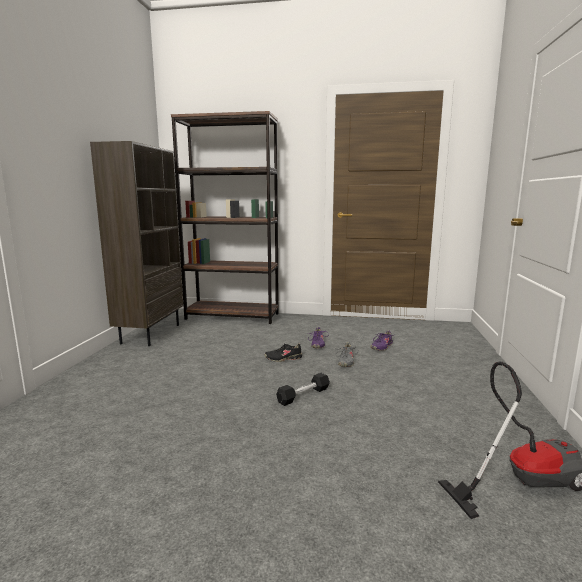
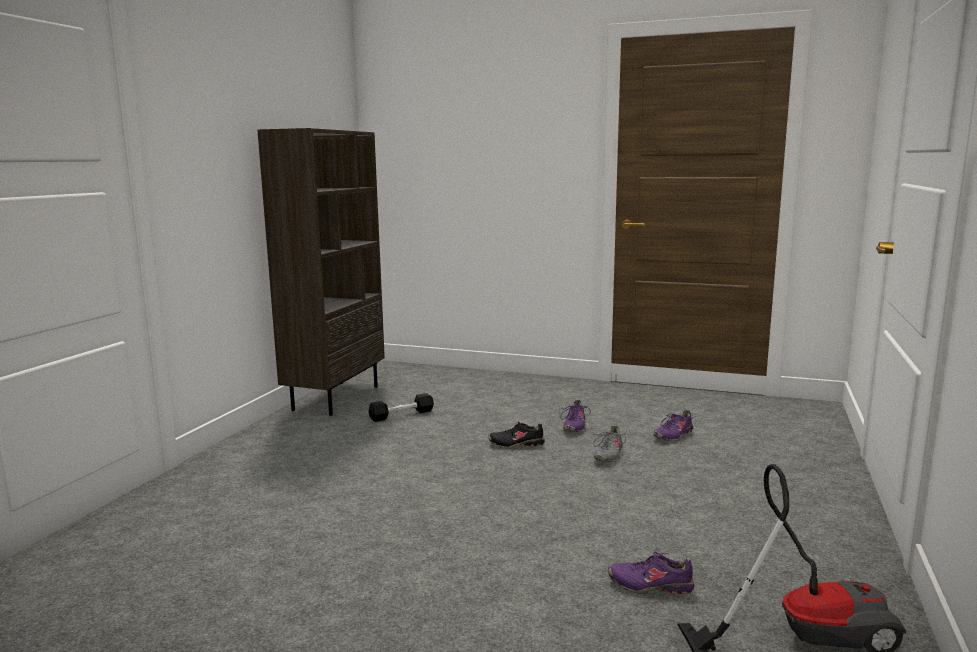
camera: 10 degrees right, 0 degrees up
(233, 316) = (459, 376): brown bookcase -> none
(303, 395) = (529, 498): black dumbbell -> black dumbbell (401, 415)
(407, 452) = (650, 585): none -> purple shoe

